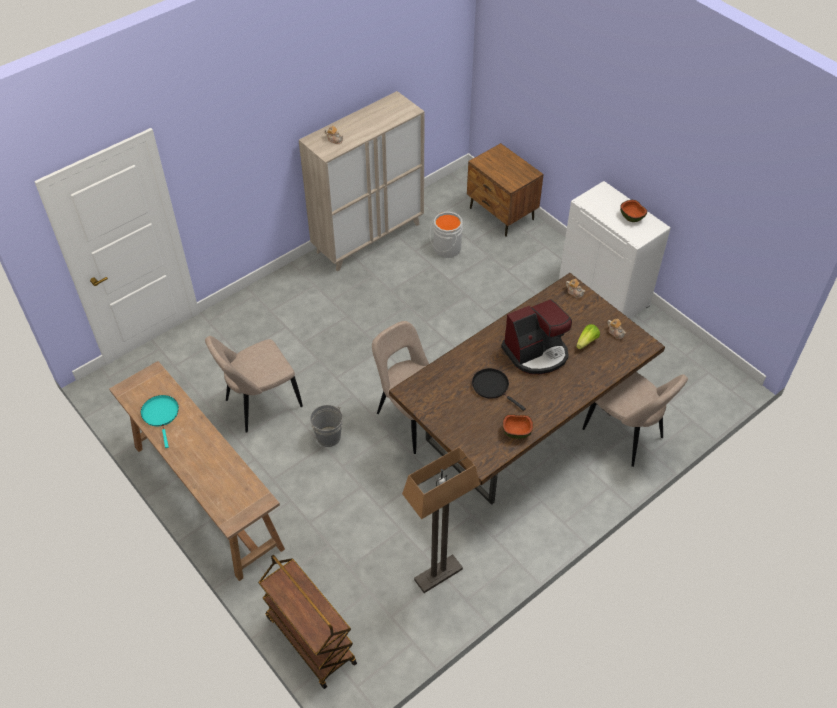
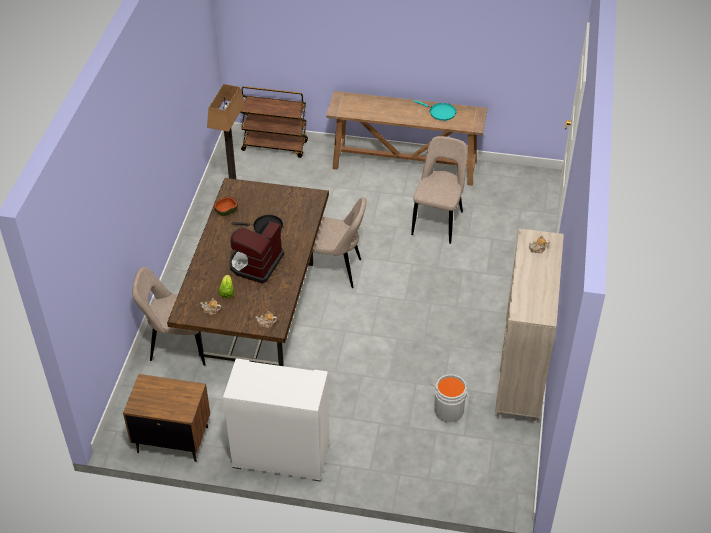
camera: 140 degrees right, 5 degrees down
(328, 437) = (374, 229): grey bucket -> none
(501, 214) = (440, 478): brown nightstand -> brown nightstand (172, 439)
(632, 217) = (263, 386): bowl -> none

